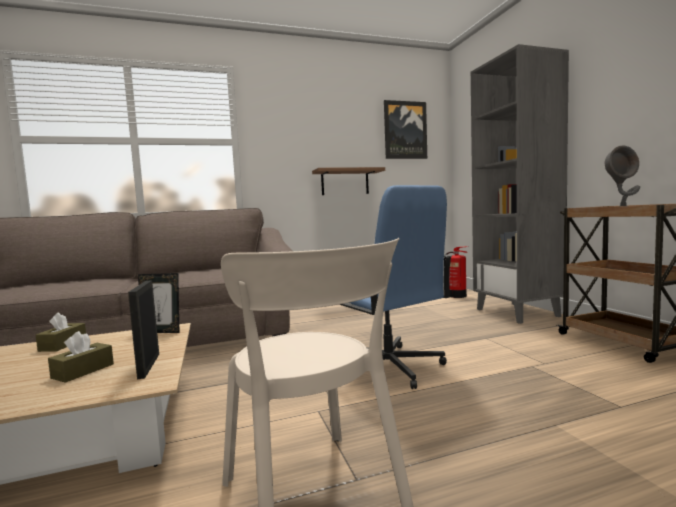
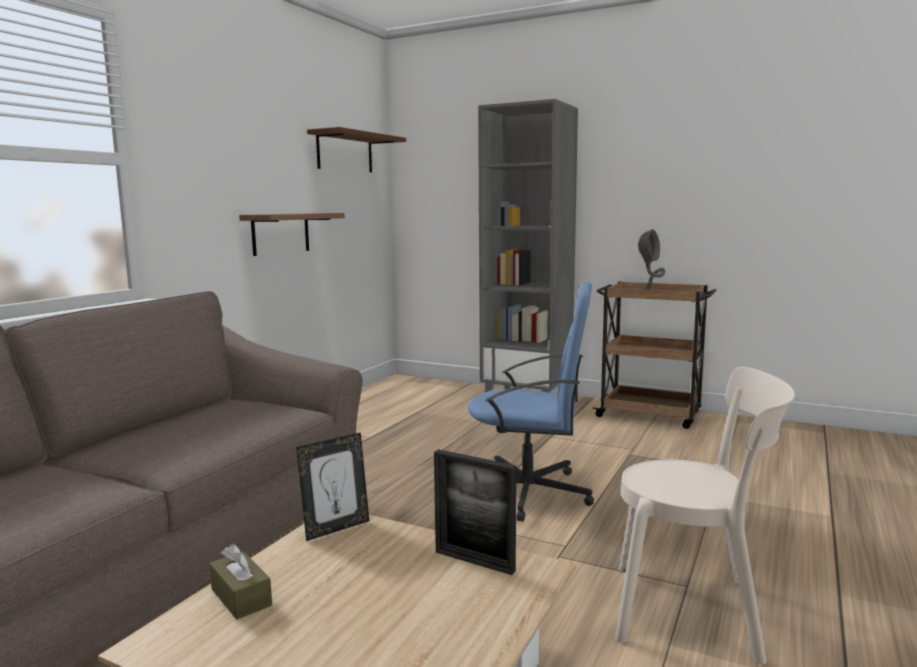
camera: 45 degrees left, 5 degrees up
(83, 371) = (418, 599): brown tissue box -> none
(405, 130) = (345, 152): picture -> brown shelf
(457, 296) = (430, 389): fire extinguisher -> none

